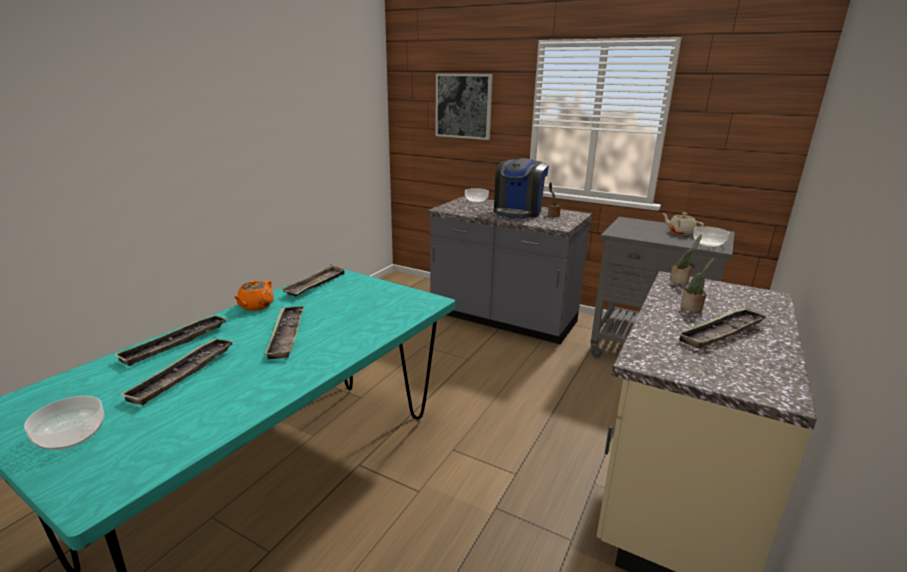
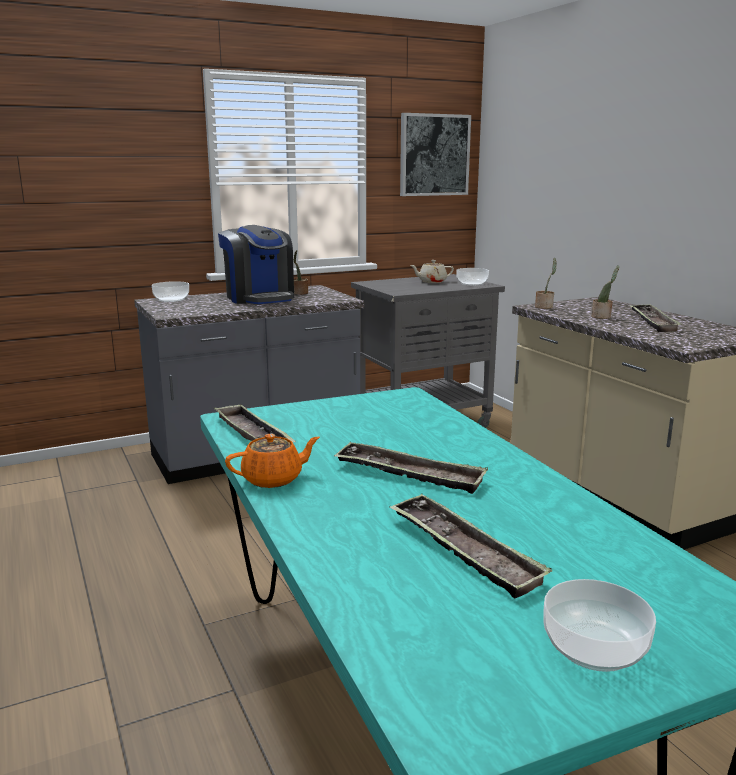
camera: 55 degrees left, 5 degrees down
(175, 343) = (342, 548): tray -> none
(255, 306) = (273, 479): orange teapot -> orange teapot turned 75 degrees counterclockwise
(463, 106) = (93, 162): picture -> picture (434, 155)

